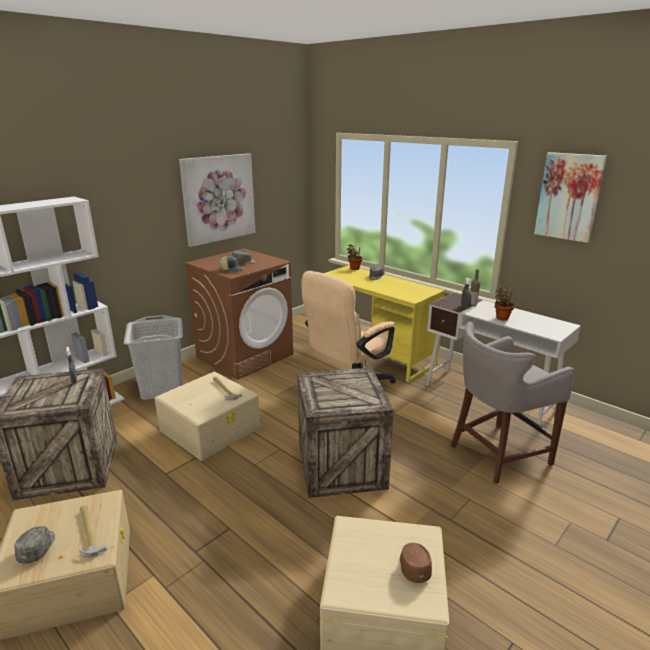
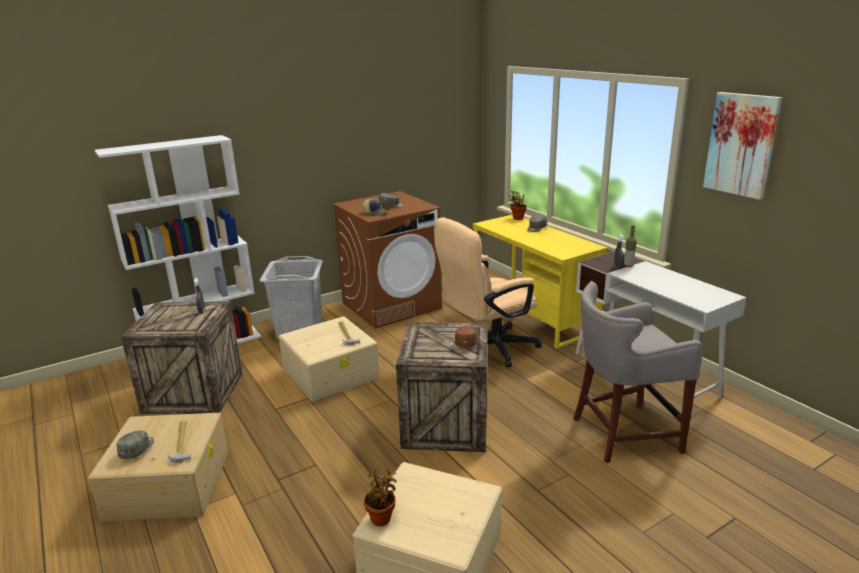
camera: 15 degrees right, 0 degrees up
(218, 198) = (373, 138): picture -> none
(414, 566) = (455, 516): brown cap -> brown cap (466, 342)
(502, 317) = (653, 281): potted plant -> potted plant (382, 517)

